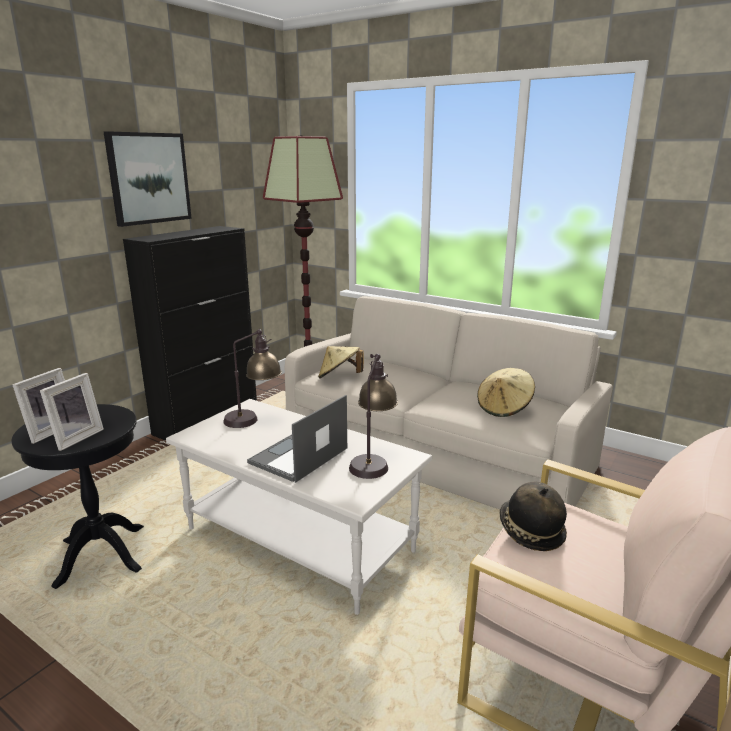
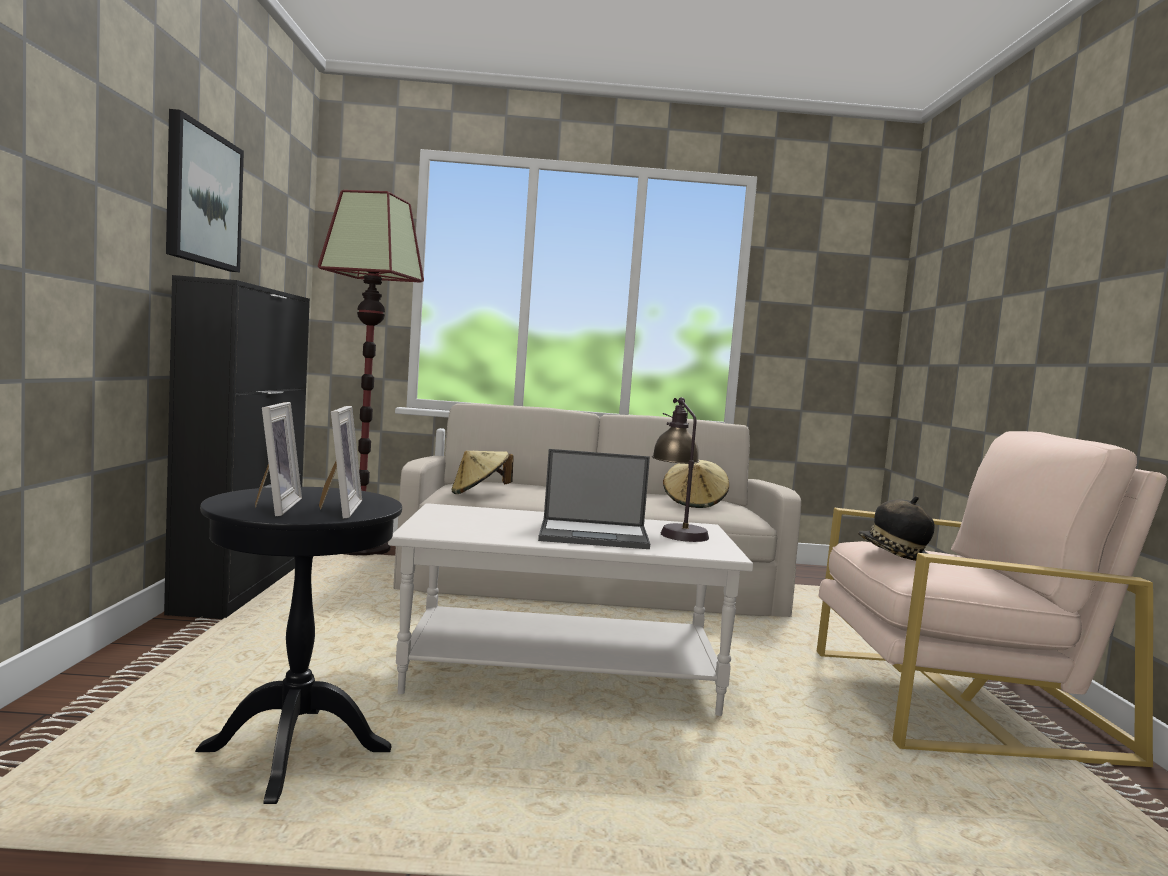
camera: 35 degrees left, 15 degrees down
(254, 420) = (475, 516): table lamp -> none
(298, 456) = (595, 535): laptop -> laptop turned 90 degrees counterclockwise

